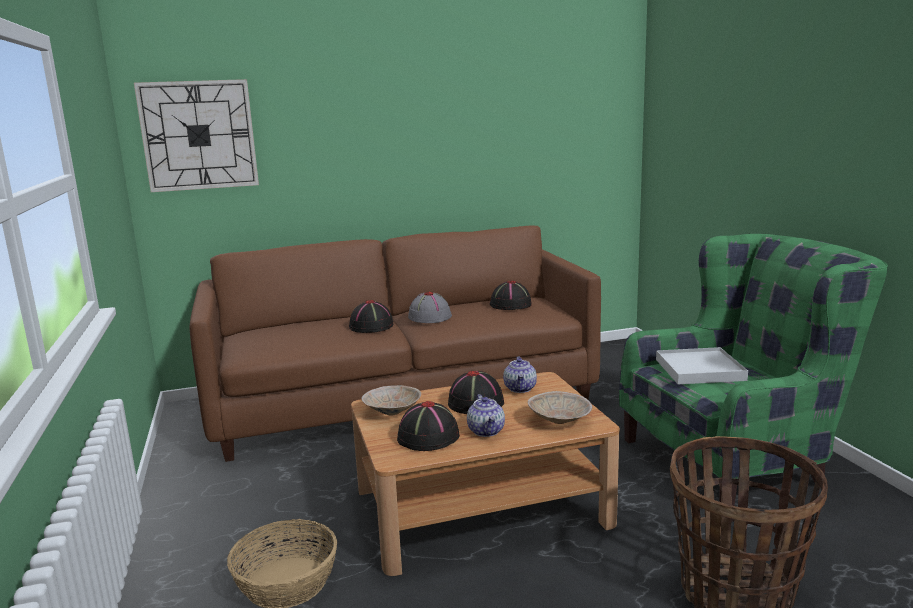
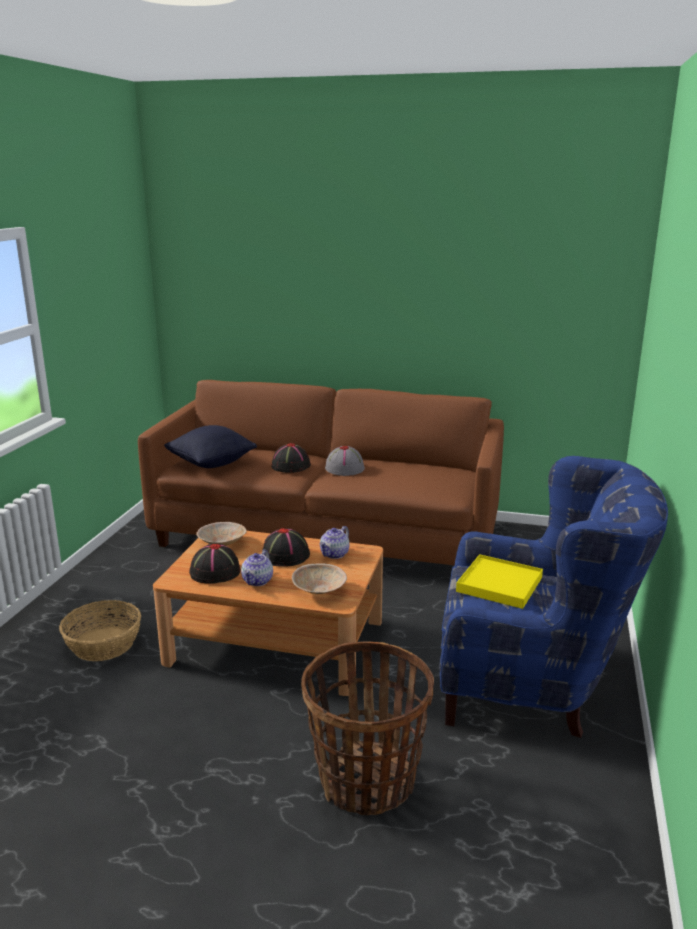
camera: 30 degrees right, 5 degrees up
(199, 135) = (207, 278): wall clock -> none
(279, 342) = (211, 463): none -> black pillow
(510, 305) = (426, 473): black hat -> none
(699, 370) = (499, 584): white tray -> yellow tray
(738, 459) = (533, 683): green armchair -> blue armchair

